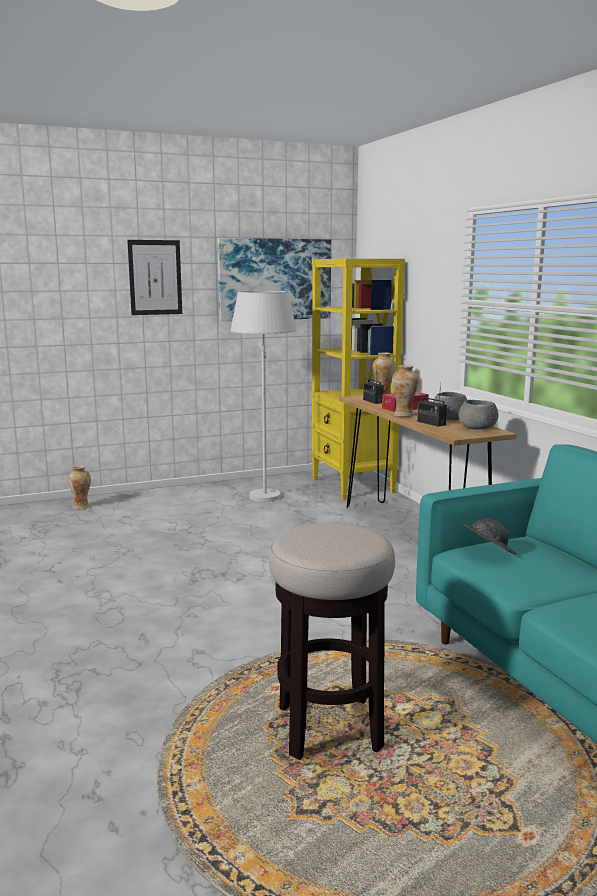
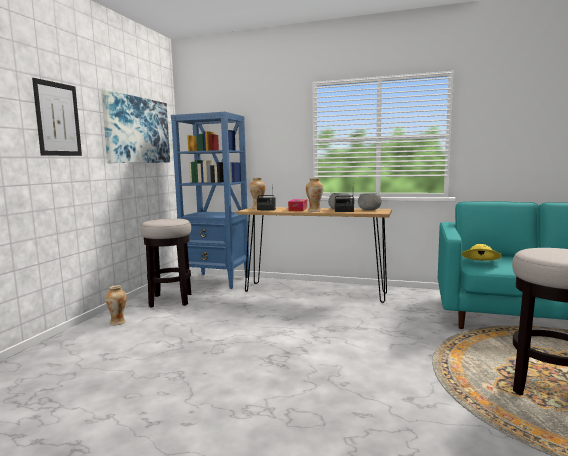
camera: 50 degrees left, 5 degrees down
(81, 507) = (31, 366): vase -> vase (118, 322)
(265, 491) = (171, 300): white floor lamp -> stool
(353, 486) = (217, 281): yellow bookcase -> blue bookcase
(486, 552) = (480, 263): grey hat -> yellow hat

